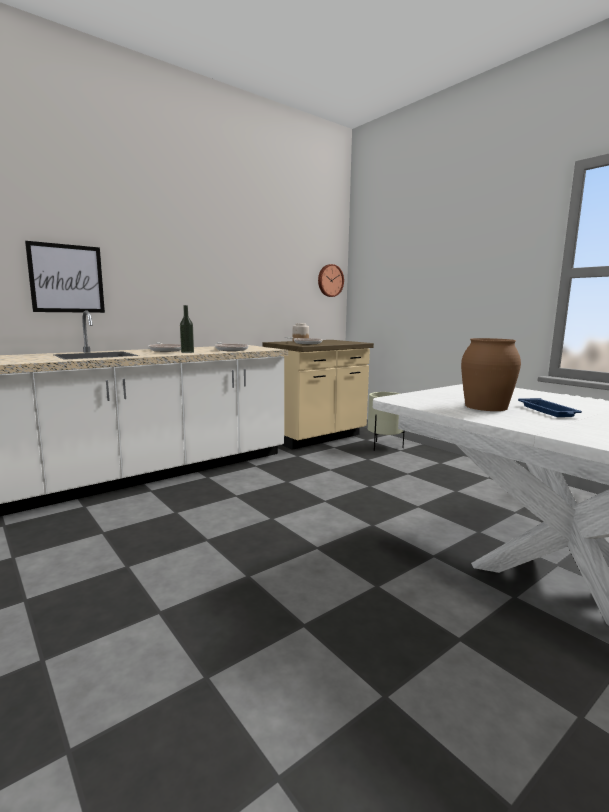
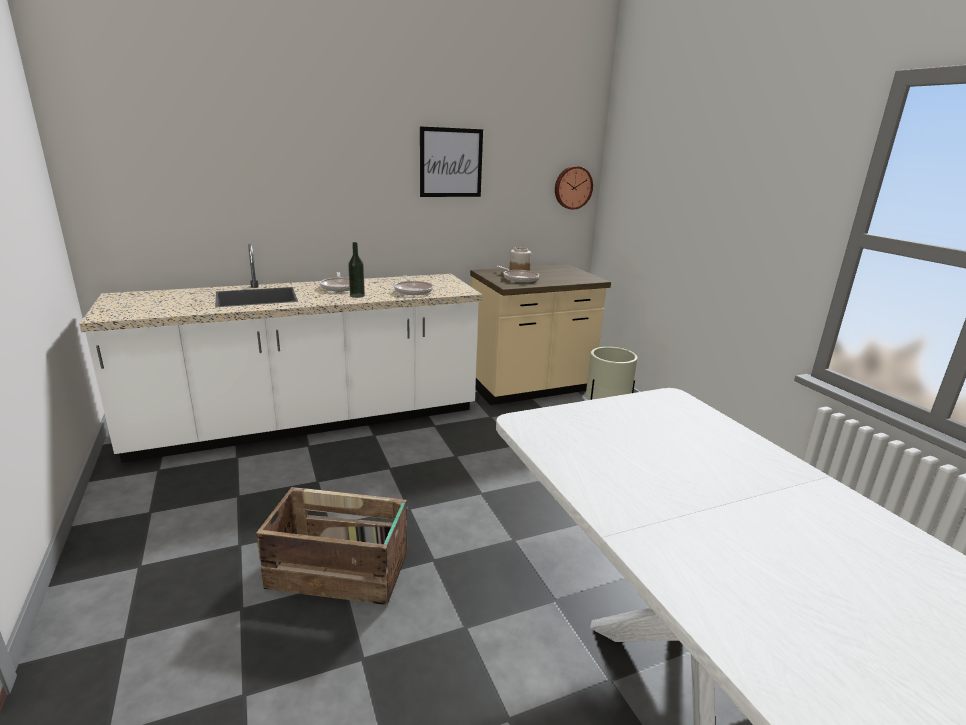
camera: 15 degrees right, 10 degrees up
(67, 278) = (234, 204): picture -> picture (451, 163)
(240, 568) = (340, 571): none -> crate
(486, 407) = (615, 458): brown vase -> none
(548, 411) = (685, 482): blue tray -> none

